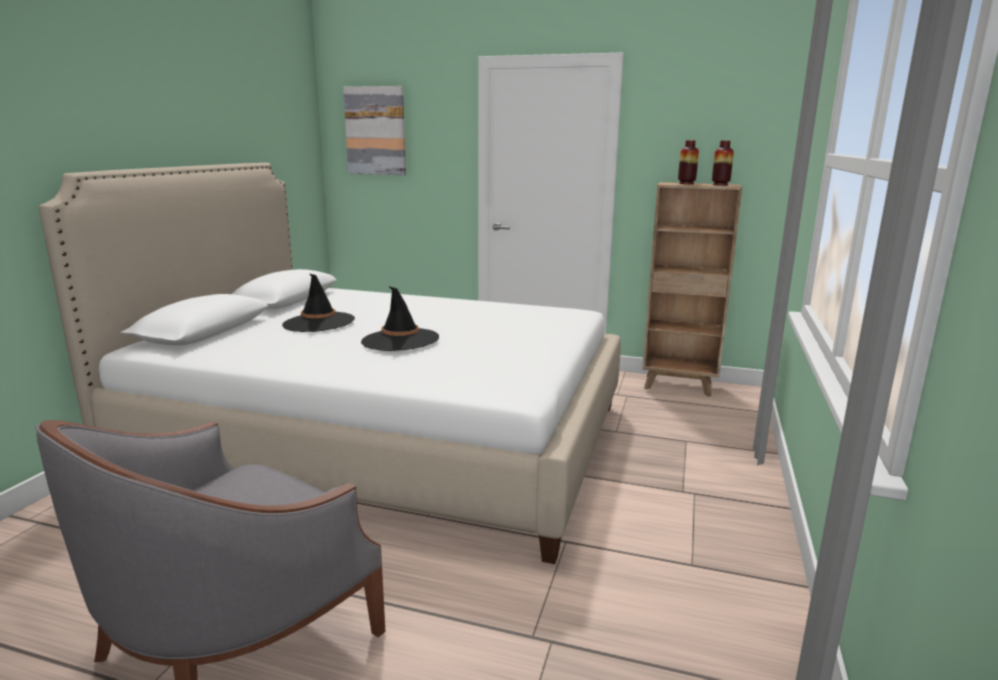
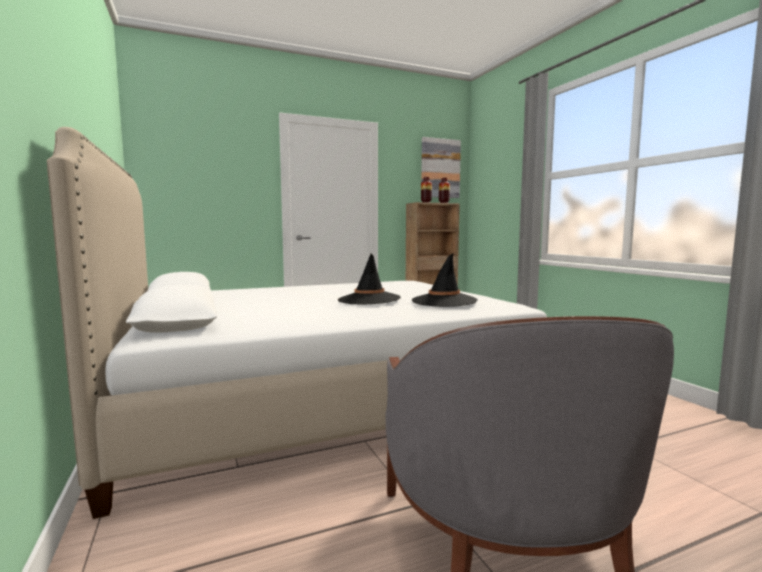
camera: 40 degrees left, 10 degrees down
(318, 323) = (269, 303): black hat -> black hat (444, 301)
(376, 131) = (187, 162): picture -> picture (440, 168)

